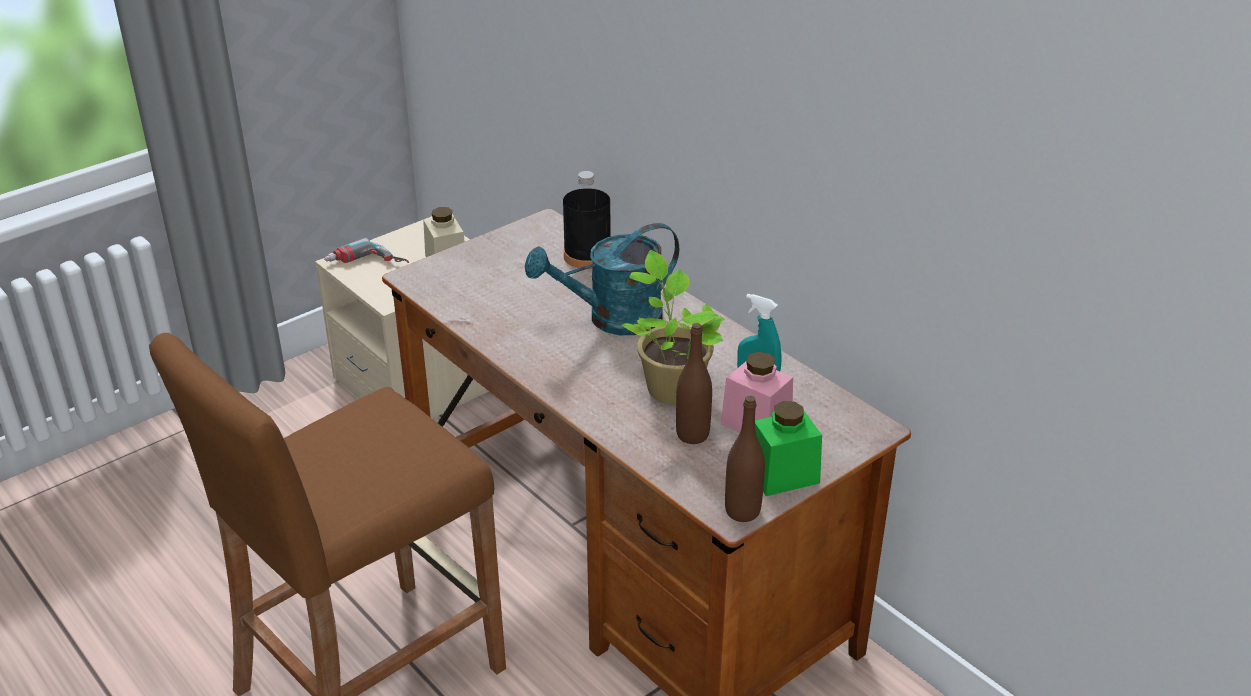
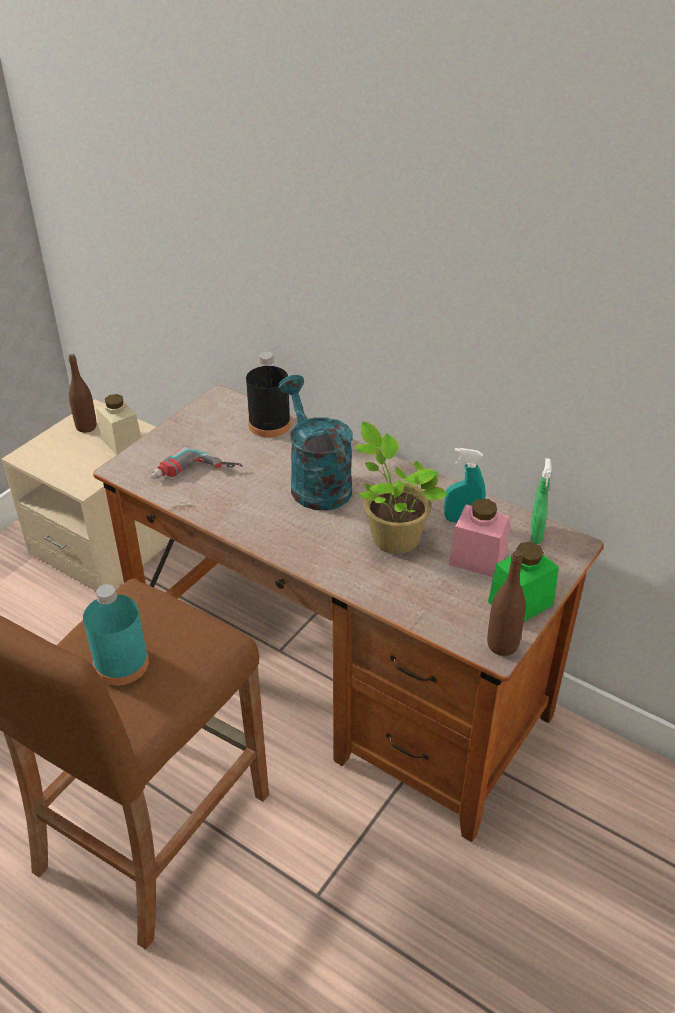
camera: 15 degrees left, 5 degrees up
(342, 461) = (121, 664): none -> turquoise bottle
(366, 265) = (50, 455): power drill -> power drill (196, 475)
(612, 319) = (315, 481): turquoise watering can -> turquoise watering can turned 105 degrees clockwise
(692, 435) = (429, 579): brown bottle -> brown bottle (86, 427)
(835, 410) = (536, 534): none -> green spray bottle

